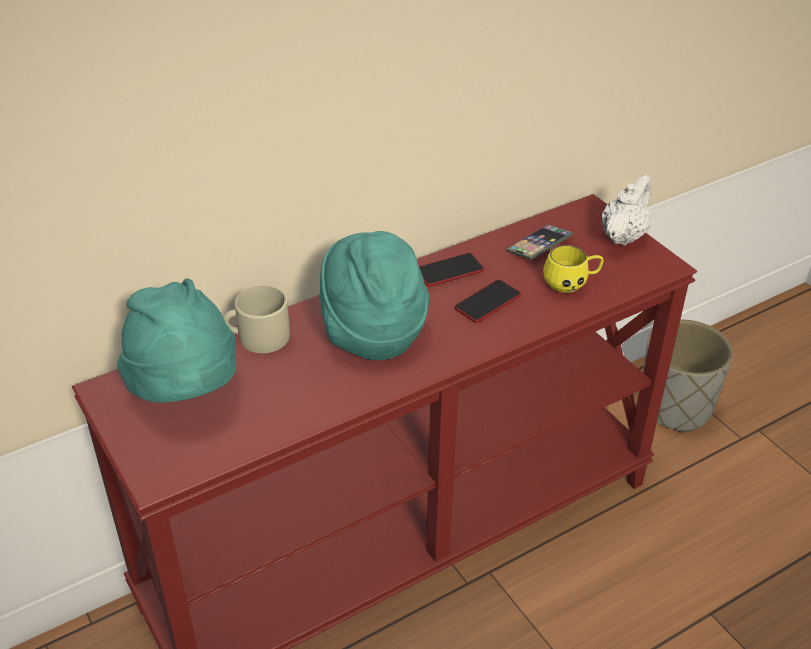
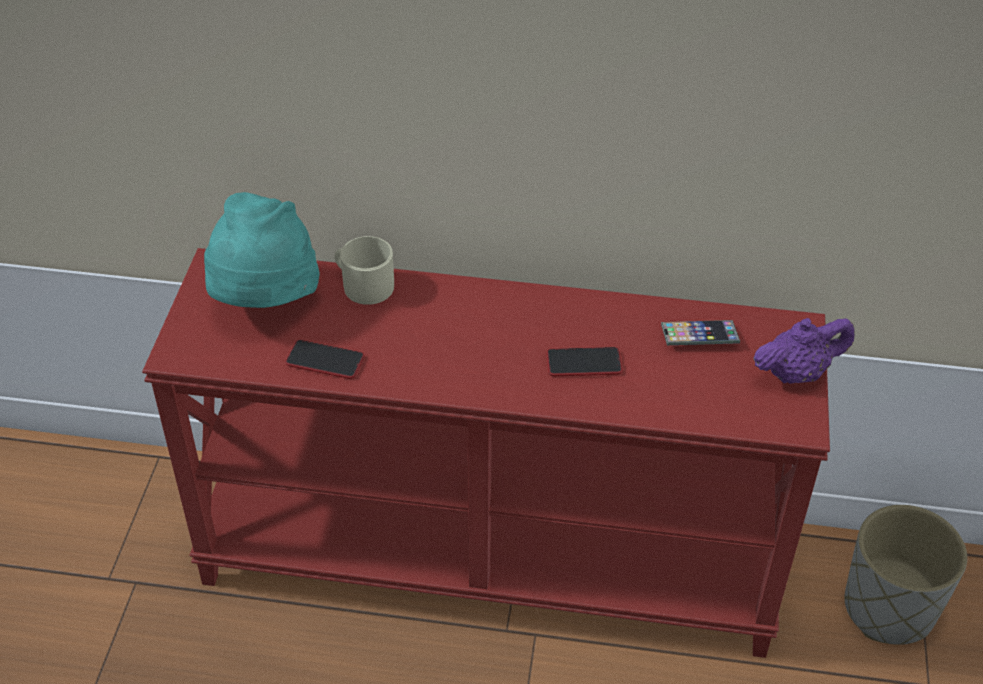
camera: 40 degrees right, 5 degrees up
(372, 332) = (455, 332): turquoise hat -> none
(449, 271) = (585, 314): phone -> phone (325, 360)
(571, 284) = (682, 391): yellow mug -> none
(623, 236) = (797, 373): white teapot -> purple teapot

